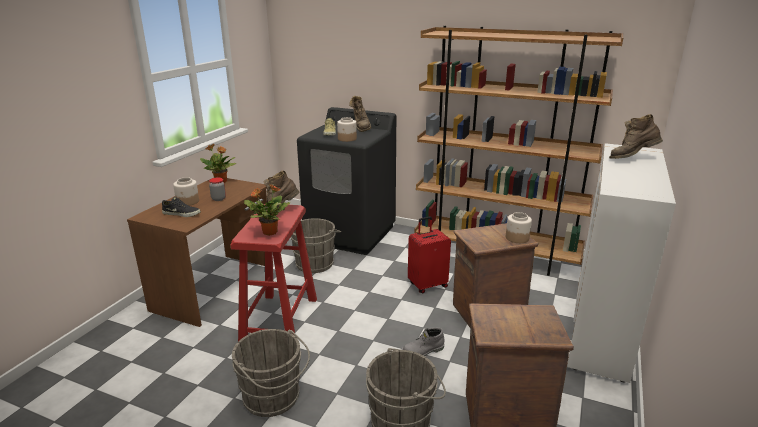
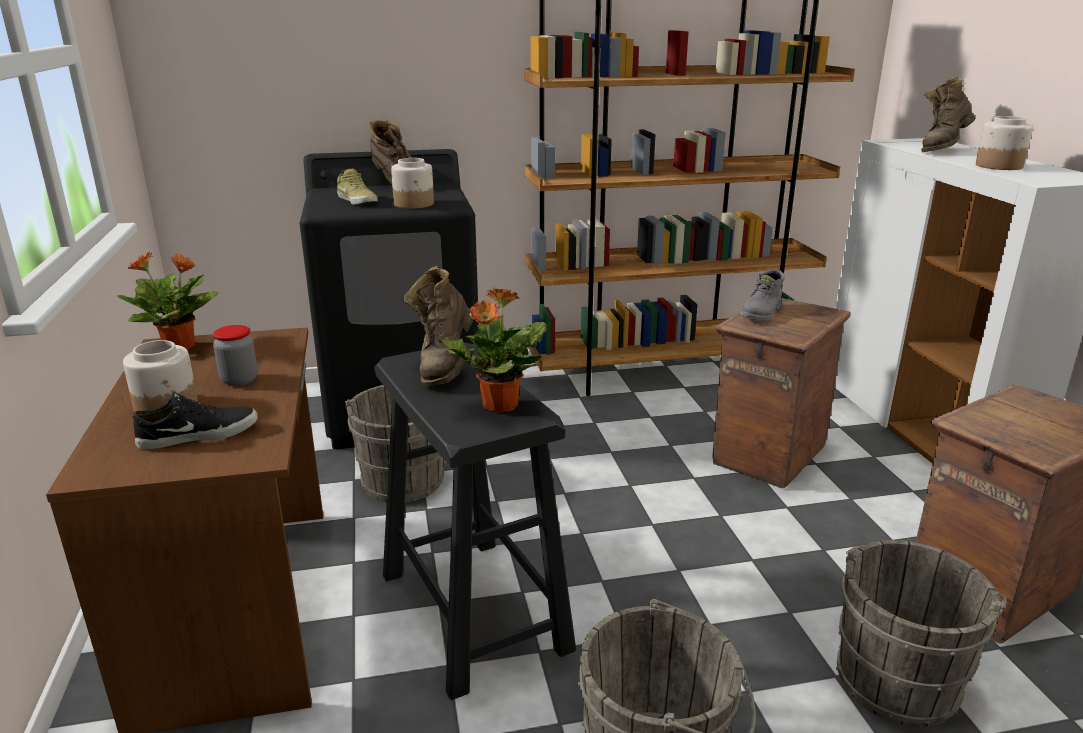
camera: 35 degrees left, 0 degrees up
(279, 321) = (473, 612): red stool -> black stool
(423, 351) = (771, 552): grey boot -> grey boot (761, 313)
(427, 285) = (637, 448): red suitcase -> none
(516, 238) = (816, 312): jar -> jar (998, 166)

